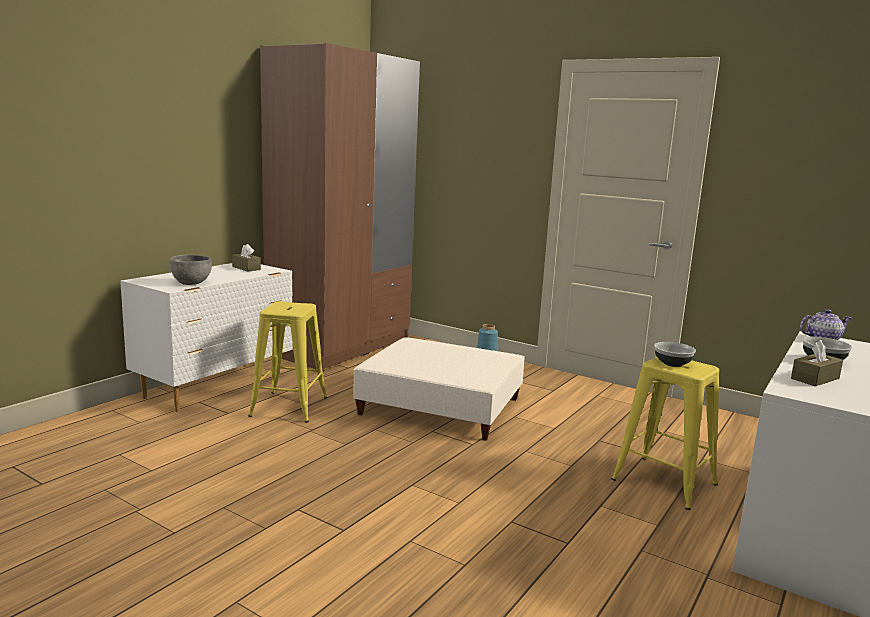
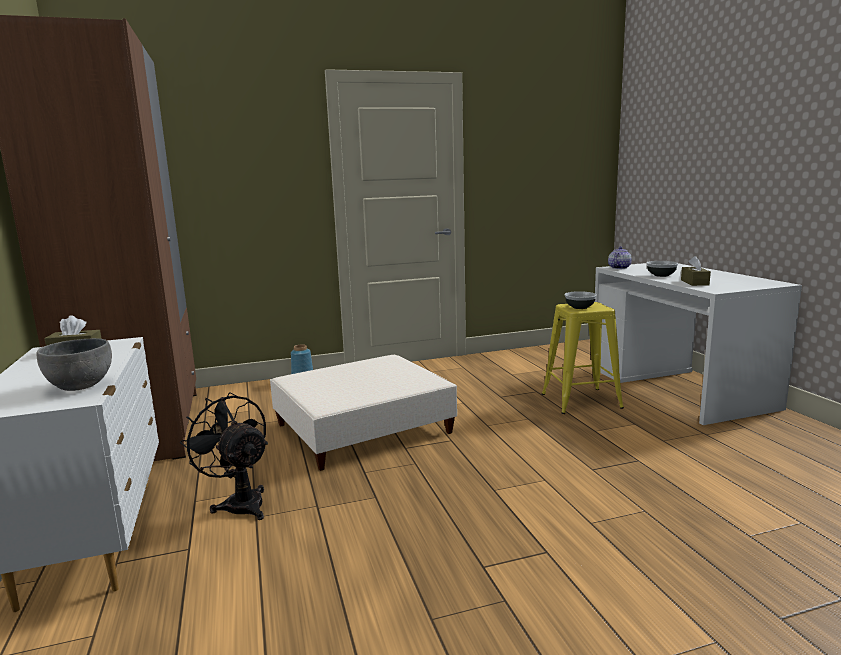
camera: 50 degrees left, 0 degrees up
(289, 407) = (239, 502): yellow stool -> black fan

